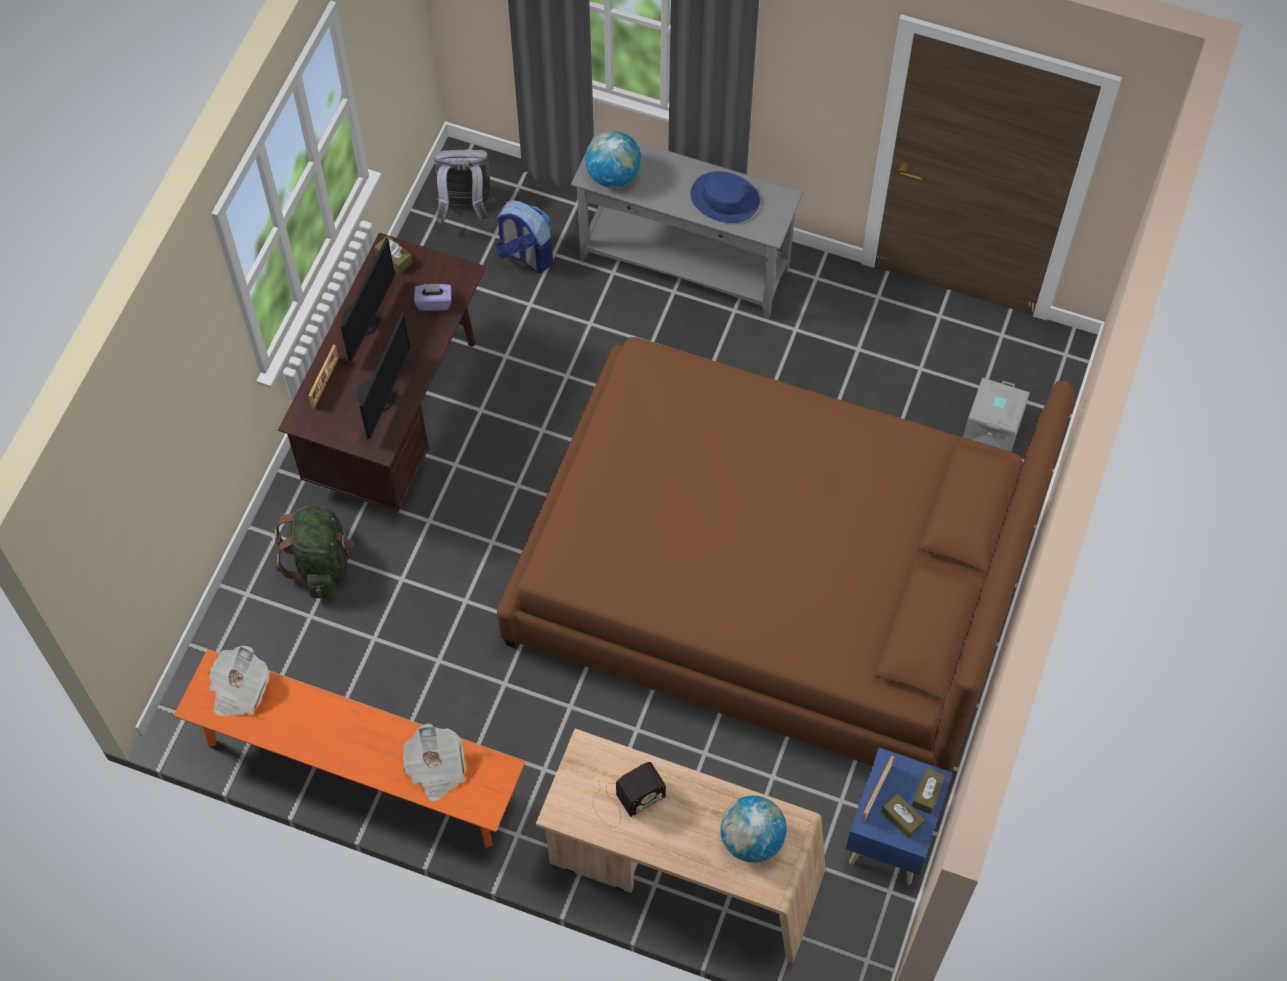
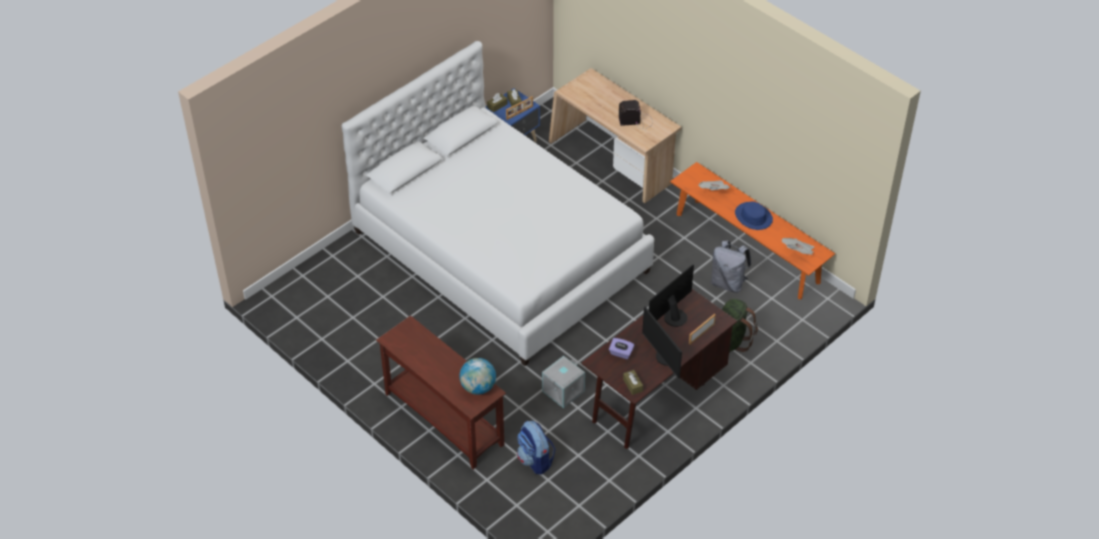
camera: 155 degrees left, 15 degrees down
(365, 321) = (665, 357): monitor -> monitor turned 75 degrees counterclockwise
(465, 210) = (558, 502): grey backpack -> grey backpack (728, 283)
(685, 263) = (443, 419): grey console table -> brown console table
(725, 198) = (422, 351): blue hat -> blue hat (753, 217)
(751, 839) = (589, 92): globe -> none
(771, 584) = (500, 251): brown bed -> white bed
(991, 428) = (339, 277): grey storage box -> grey storage box (563, 391)

